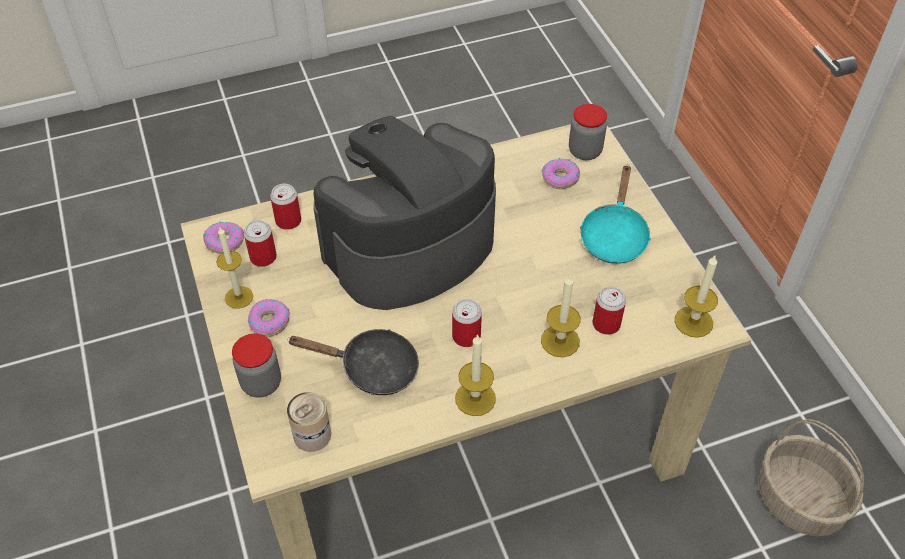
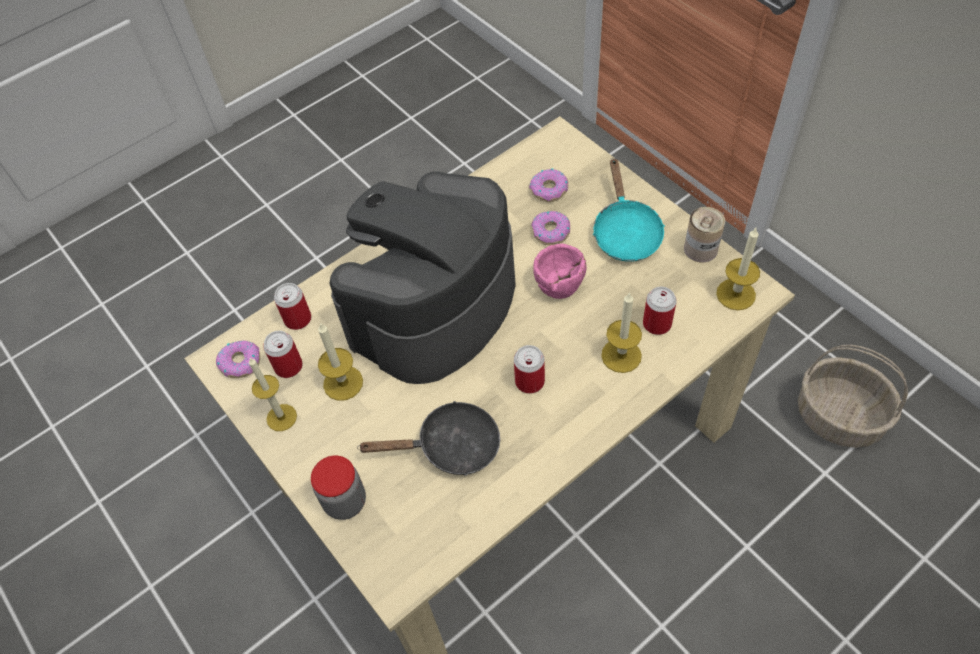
camera: 15 degrees left, 5 degrees up
(269, 321) = (324, 433): donut -> donut (550, 232)
(312, 435) = (421, 538): can -> can (700, 249)
(475, 398) = (566, 442): candle -> candle (343, 383)
(531, 262) = (559, 284): none -> pink bowl
(585, 151) = (561, 155): jar -> none

